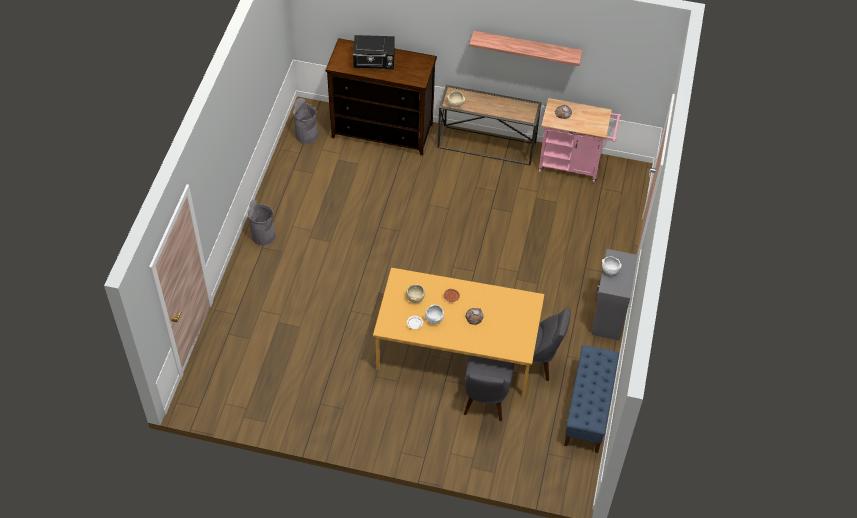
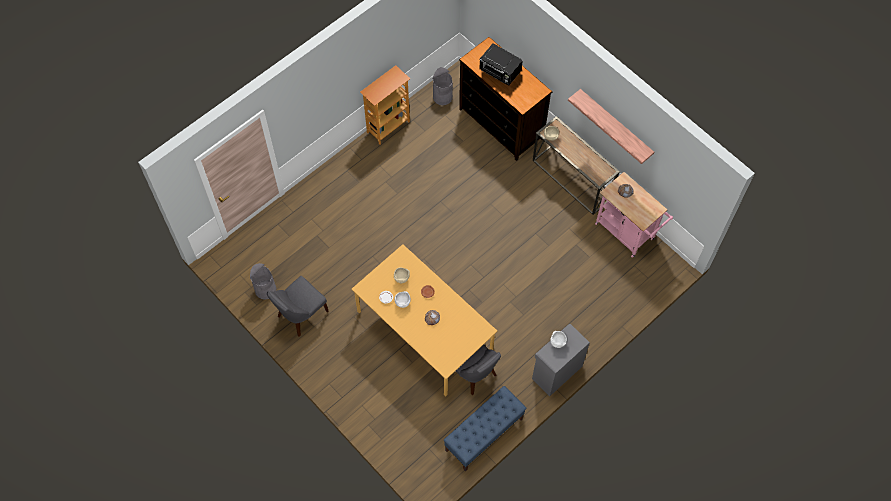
camera: 35 degrees right, 10 degrees up
(263, 235) = (354, 161): grey trash can -> grey trash can (265, 289)
(272, 187) = (388, 126): none -> bookcase
(485, 399) = (416, 381): grey chair -> grey chair (300, 315)

